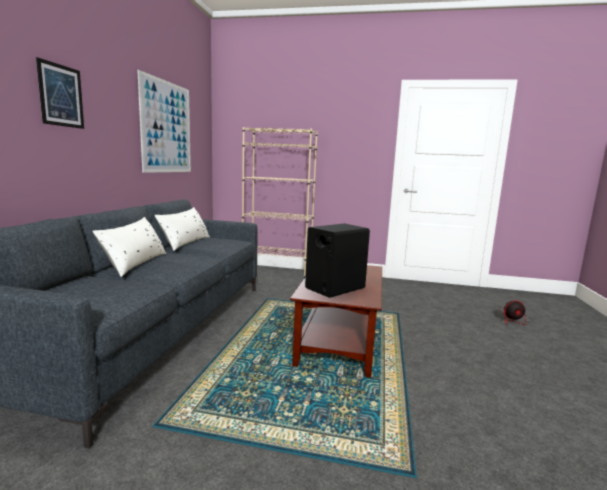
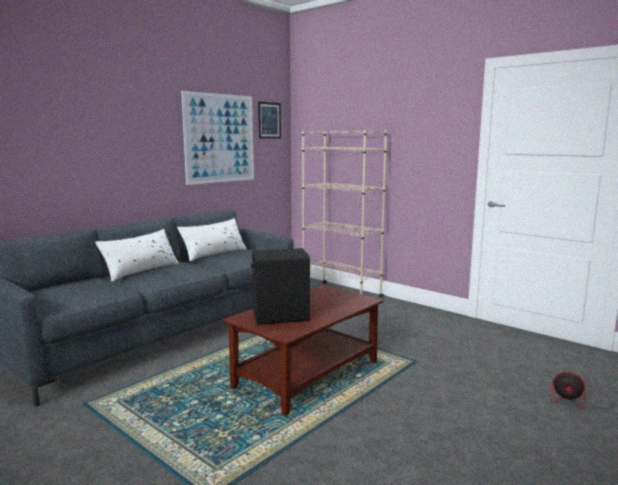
camera: 30 degrees right, 0 degrees up
(61, 95) = (96, 129): picture -> picture (269, 120)

